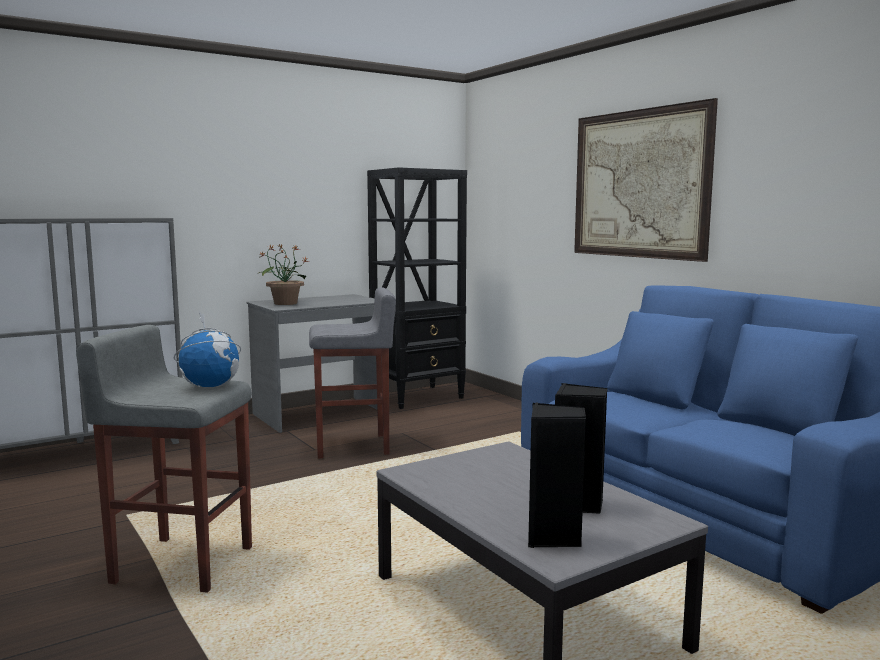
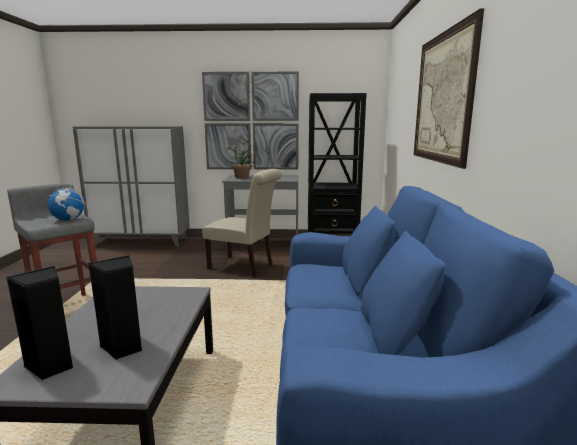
camera: 35 degrees right, 5 degrees up
(279, 209) = (251, 122): none -> picture
(353, 446) = (244, 267): grey stool -> beige chair

